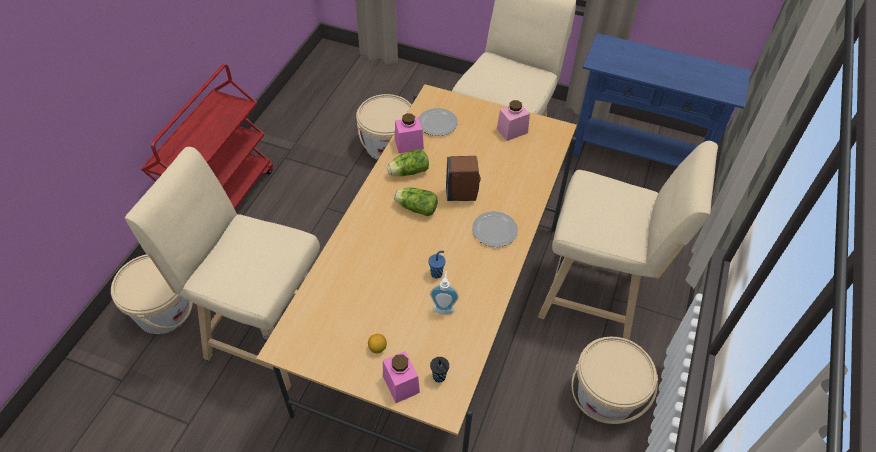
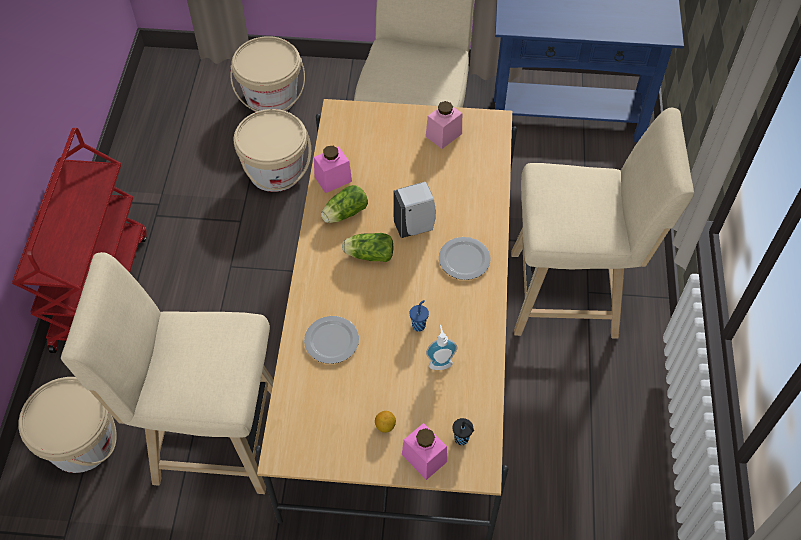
camera: 15 degrees left, 5 degrees up
(438, 124) = (357, 146): plate -> plate (332, 341)
(462, 195) = (415, 226): brown soap dispenser -> white soap dispenser
(606, 396) = (611, 404): beige bucket -> beige bucket (271, 97)

